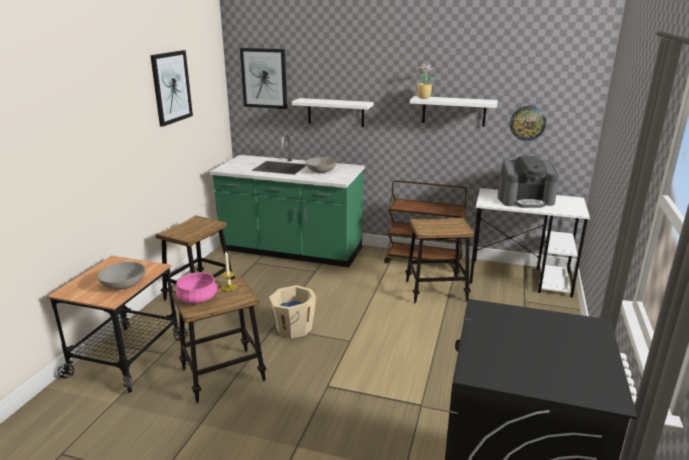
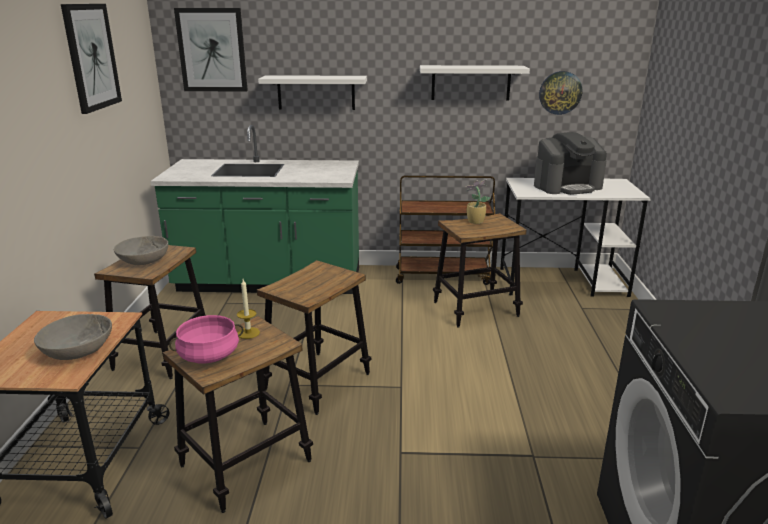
camera: 15 degrees left, 0 degrees up
(293, 328) = (317, 382): beige bucket -> stool
(321, 171) = (307, 170): grey bowl -> grey bowl (143, 260)
(423, 97) = (434, 66): potted plant -> potted plant (474, 222)

